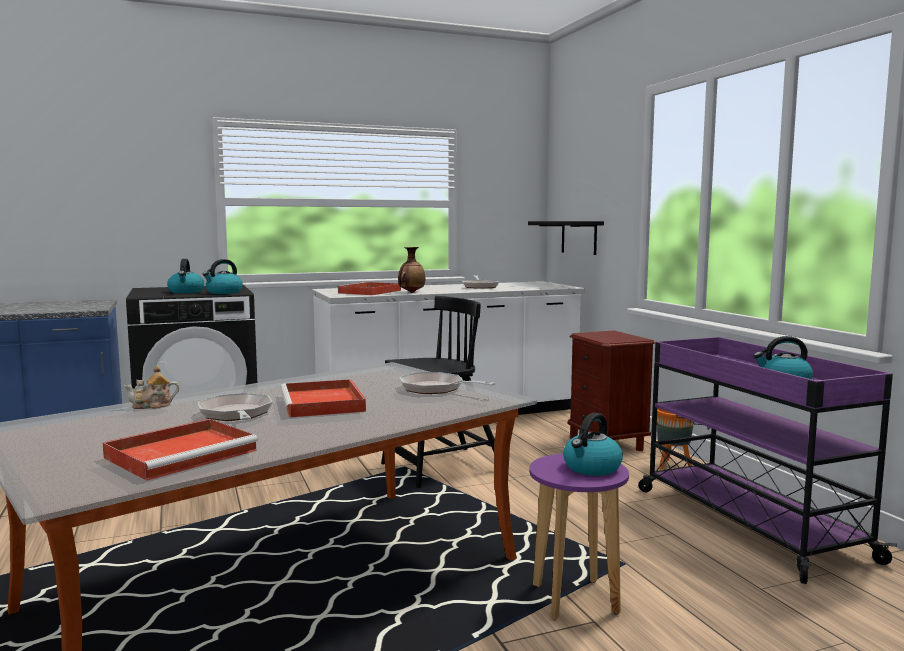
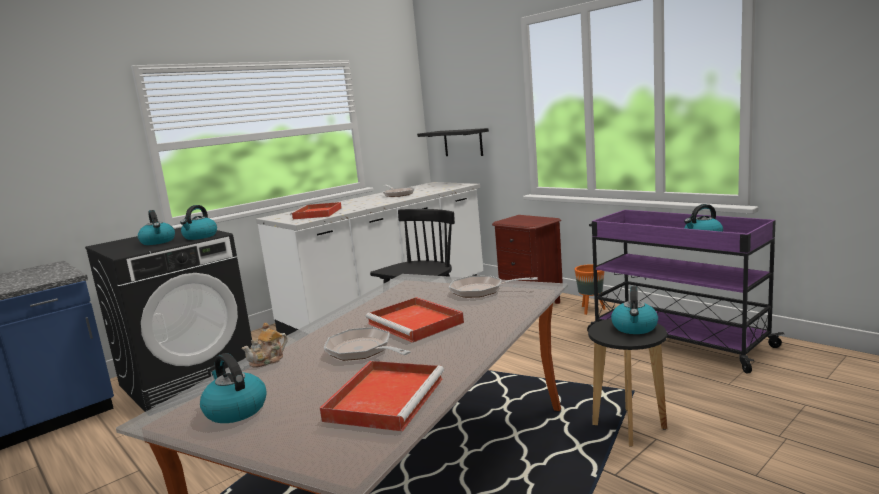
camera: 20 degrees left, 5 degrees up
(62, 434) = (235, 410): none -> kettle
(411, 292) = (355, 208): vase -> none
(575, 600) = (629, 427): purple stool -> black stool

